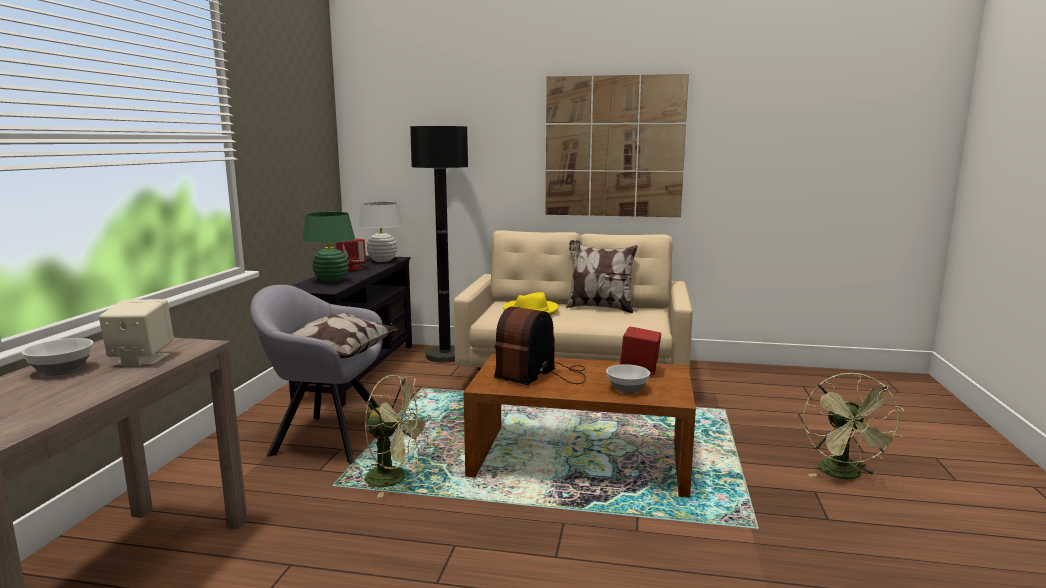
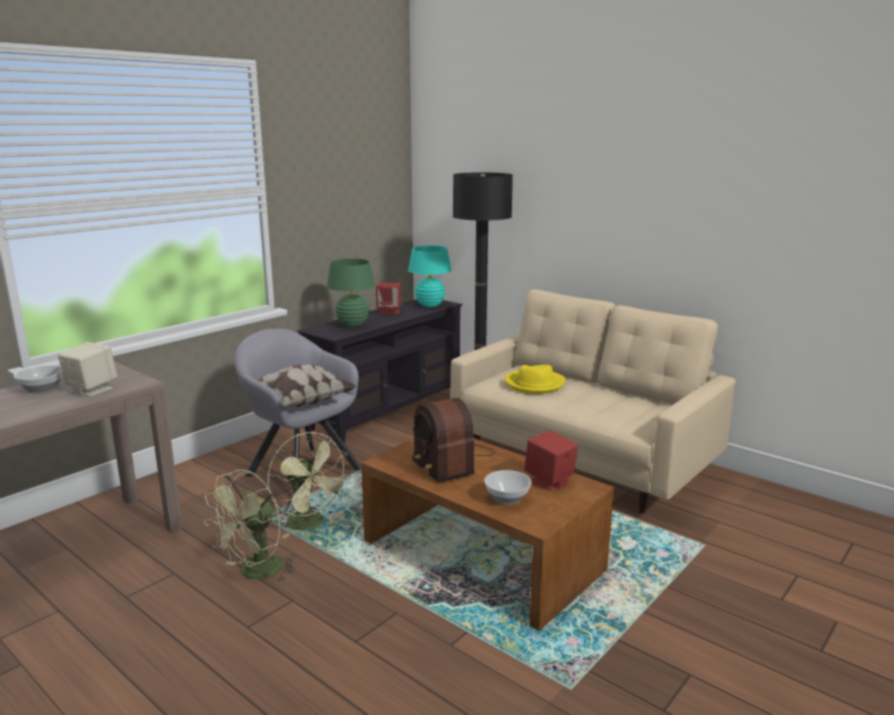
camera: 30 degrees right, 5 degrees up
(382, 260) = (430, 305): white table lamp -> turquoise table lamp
(542, 374) = (450, 461): radio -> radio turned 90 degrees counterclockwise
(599, 308) = (614, 393): pillow -> none
(614, 147) = (669, 206): picture -> none
(844, 475) = (754, 670): green fan -> green fan (255, 573)

